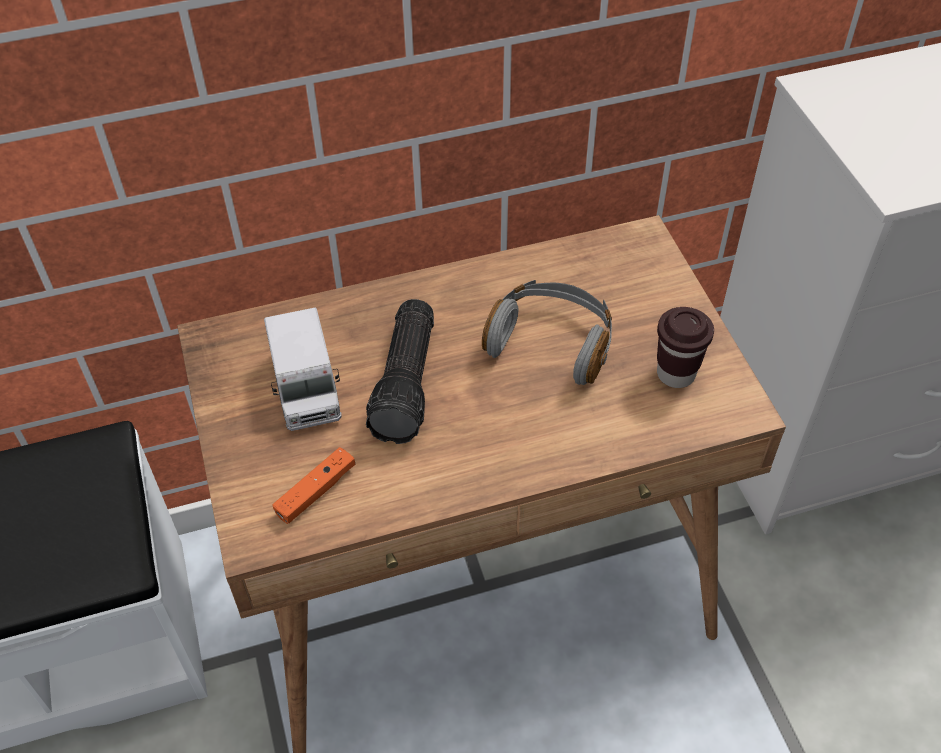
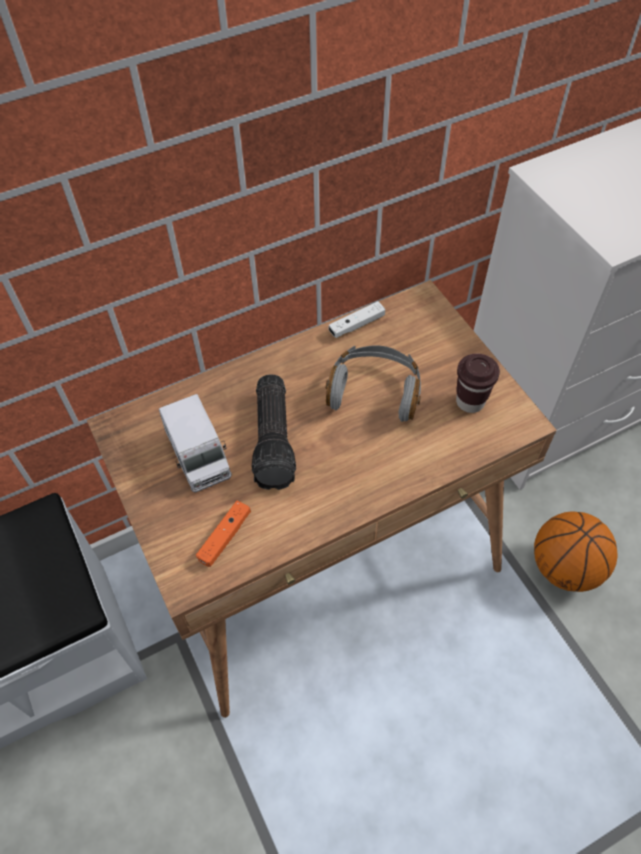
camera: 10 degrees left, 5 degrees up
(547, 258) = (356, 325): none -> white game controller
(809, 649) = (565, 567): none -> basketball

